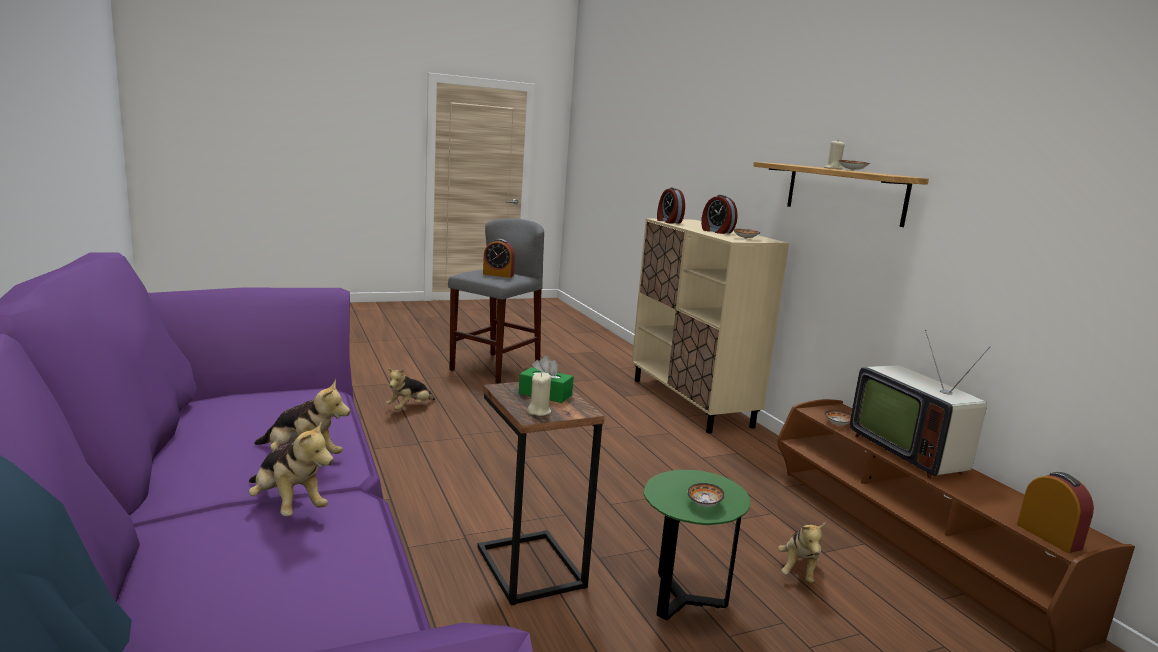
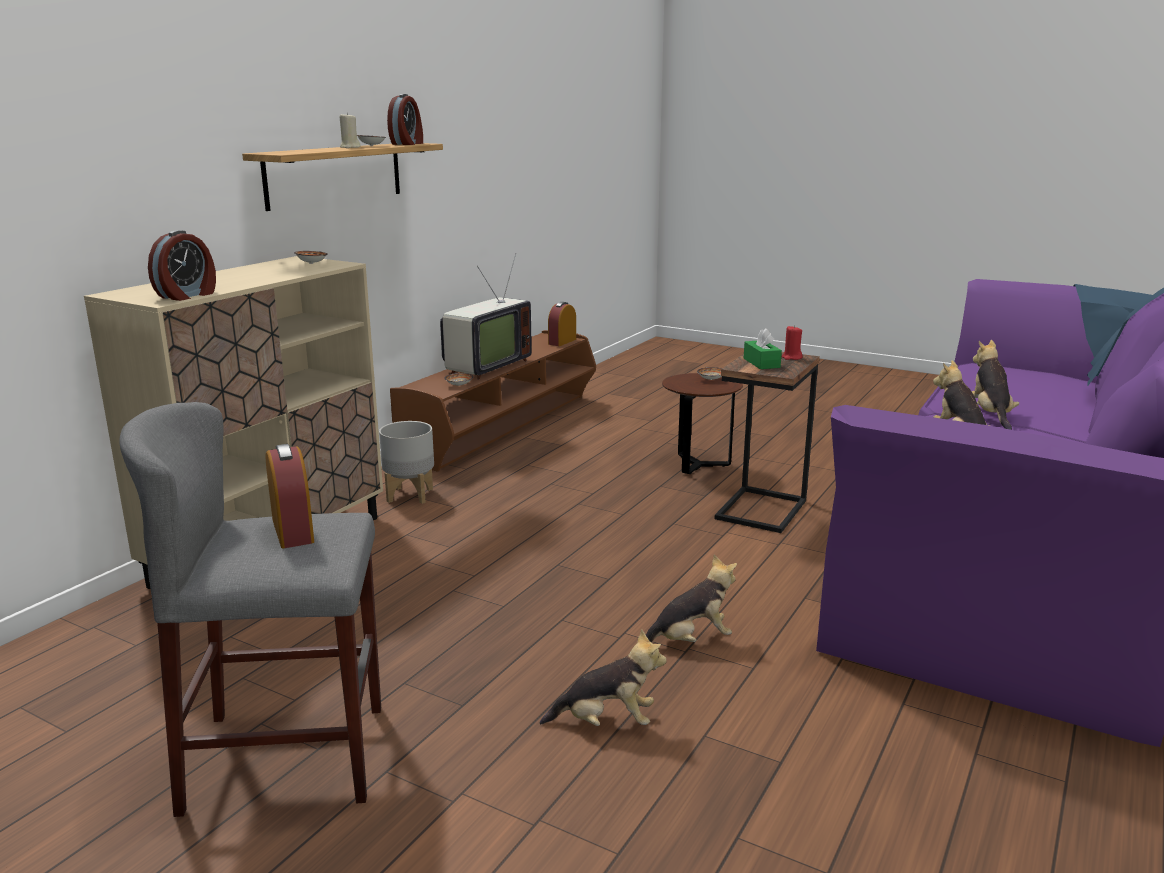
camera: 125 degrees left, 5 degrees up
(539, 411) = (791, 357): beige candle -> red candle
(683, 600) = (698, 465): green side table -> brown side table
(716, 231) = (264, 274): alarm clock -> alarm clock (408, 144)
(741, 452) = (410, 495): none -> grey planter
(799, 570) = (600, 447): plush toy -> plush toy (690, 640)

